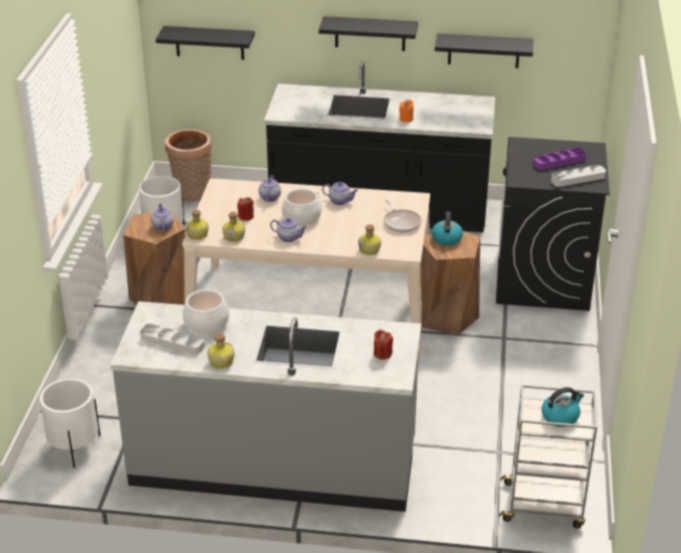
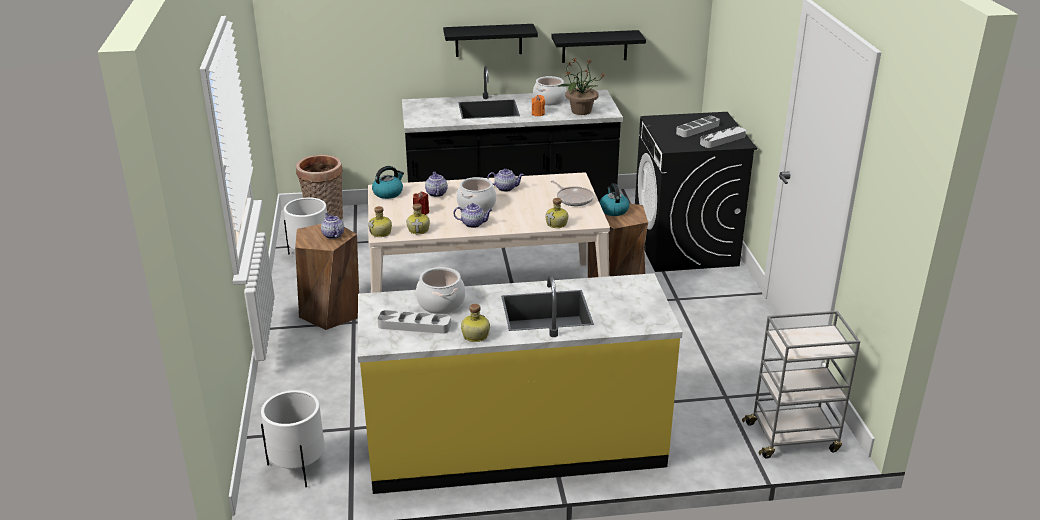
camera: 15 degrees left, 5 degrees down
(209, 43) = (332, 65): black shelf -> none
(273, 464) = (515, 446): grey counter -> yellow counter
(382, 353) = (633, 304): red candle -> none
(426, 104) = (549, 100): none -> cooking pot
(452, 121) = (580, 111): none -> potted plant
(559, 161) = (697, 129): purple tray -> grey tray
(560, 416) = (813, 340): kettle -> kettle (388, 193)

